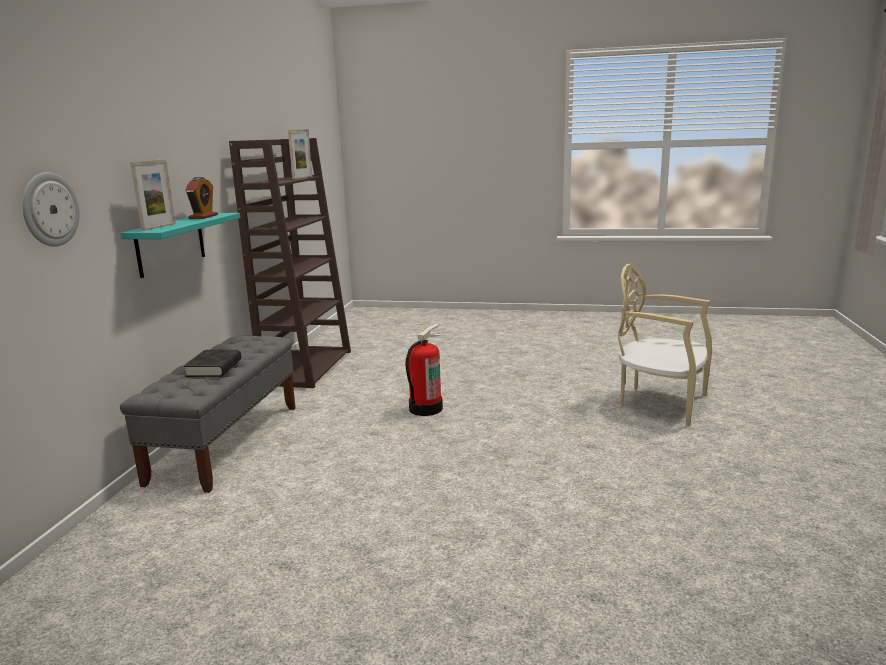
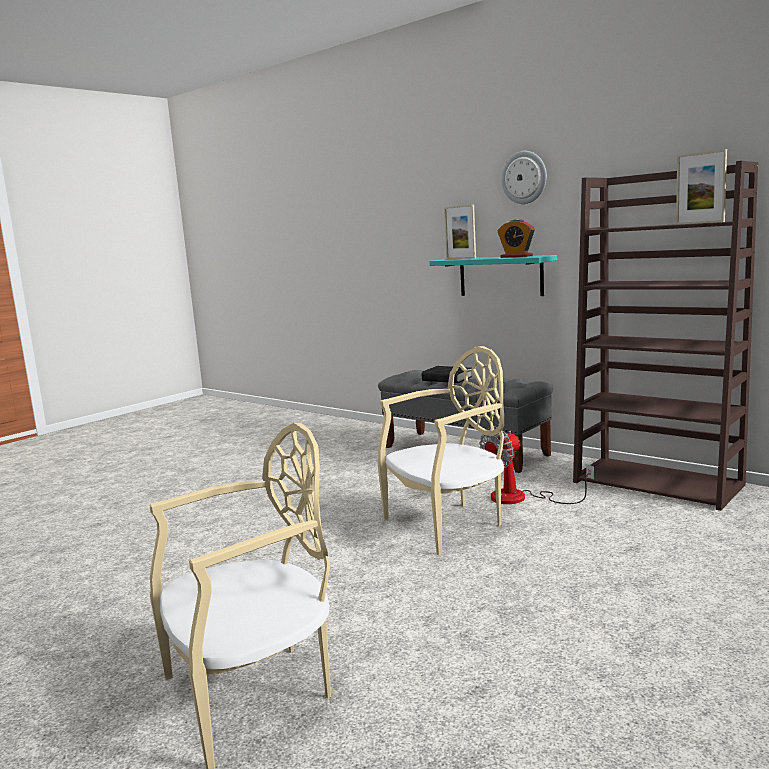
camera: 120 degrees right, 5 degrees down
(49, 209) = (400, 237): wall clock -> wall clock (524, 177)
(357, 397) = (521, 498): none -> fan
(425, 408) = (448, 524): fire extinguisher -> beige chair

